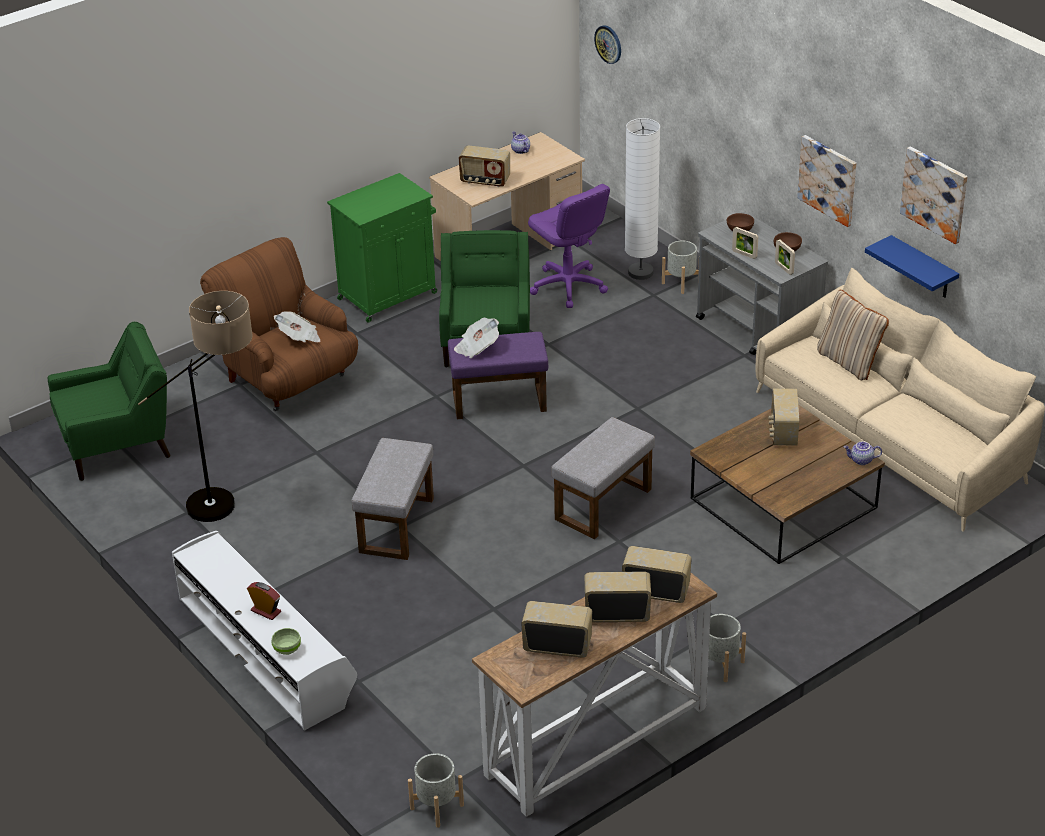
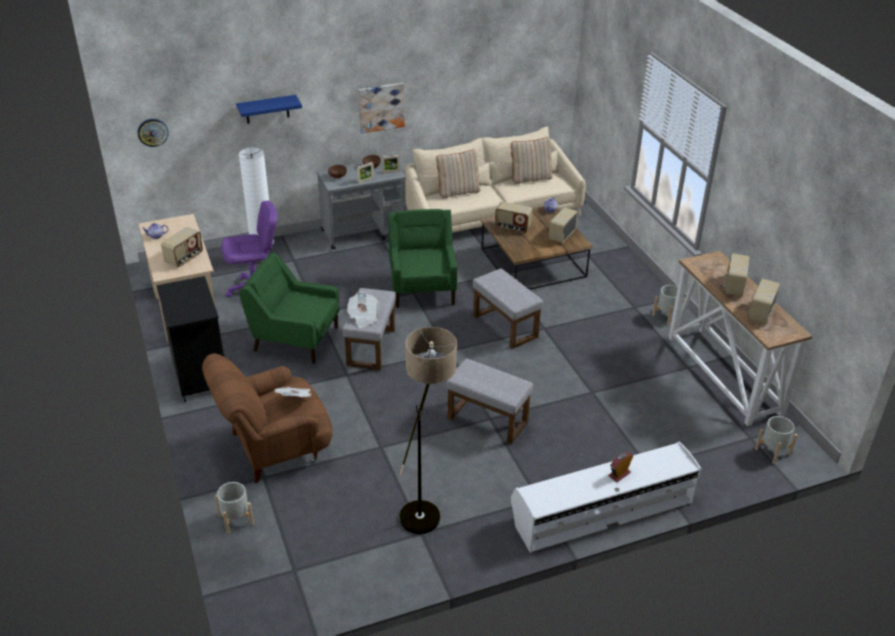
camera: 75 degrees left, 0 degrees up
(118, 444) = (303, 568): green armchair -> green armchair (422, 287)
(287, 649) = (664, 469): green bowl -> none
(389, 295) = (200, 374): green cabinet -> black cabinet
(500, 401) = (370, 346): purple ottoman -> grey ottoman
(656, 591) = (715, 269): radio -> radio (561, 235)
(681, 283) = (288, 247): grey planter -> grey planter (235, 519)
(923, 268) = (461, 117): blue shelf -> blue shelf (267, 109)
(935, 194) = (464, 66): picture -> none
(946, 423) = (530, 178): none -> beige pillow

